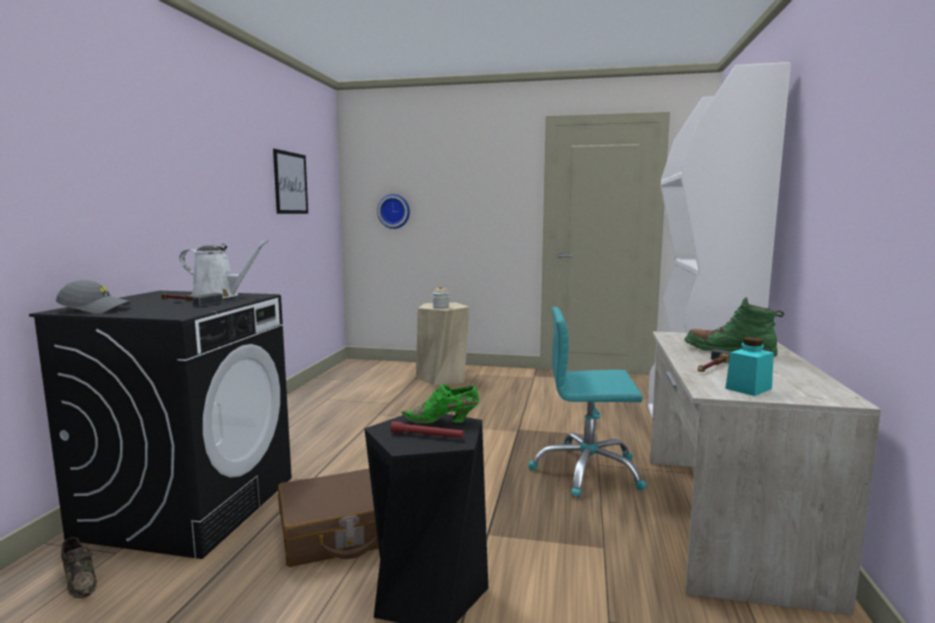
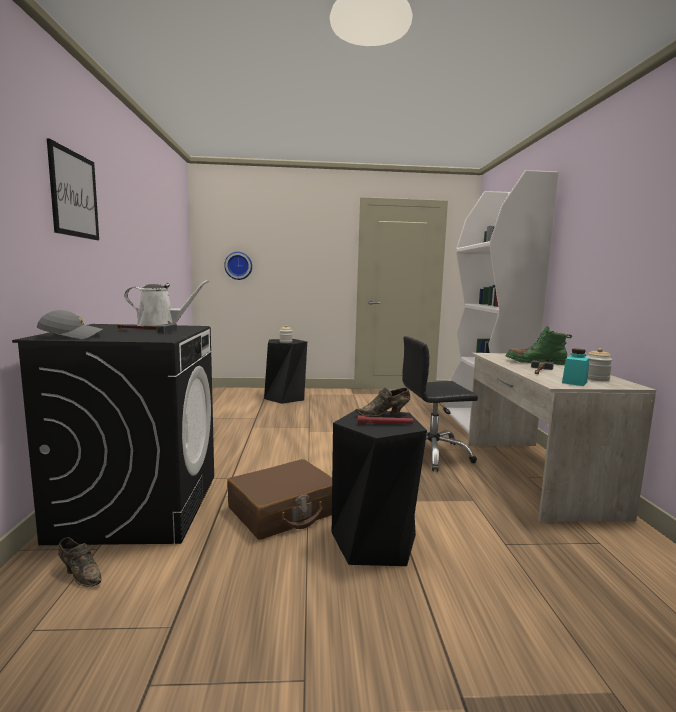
camera: 15 degrees left, 0 degrees up
(290, 183) = (164, 238): picture -> picture (74, 194)
(442, 377) = (285, 397): beige stool -> black stool
(443, 421) = (384, 415): green shoe -> brown shoe
(587, 471) = (432, 454): turquoise office chair -> black office chair
(795, 384) = (596, 379): none -> jar

